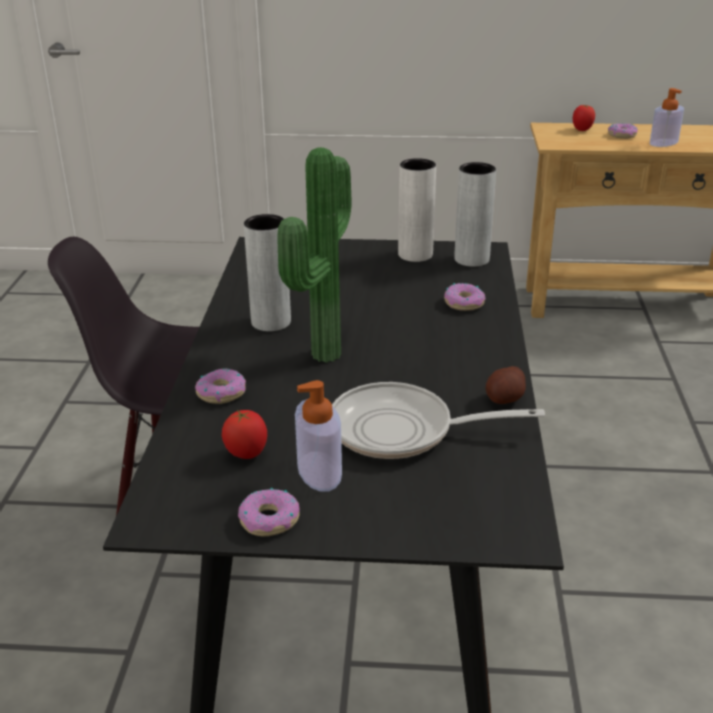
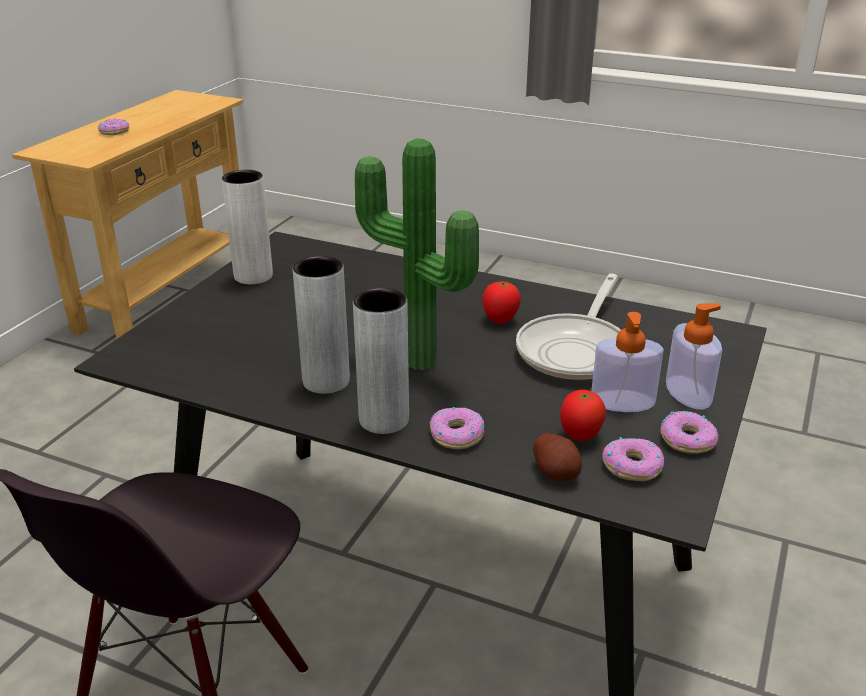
camera: 70 degrees left, 0 degrees up
(464, 303) = (377, 276): donut -> donut (632, 466)
(471, 259) = (294, 253): grey vase -> grey vase (384, 420)
(505, 399) = (550, 297): potato -> potato (556, 472)
(582, 130) = (74, 141): tomato -> tomato (500, 320)
(663, 143) = (158, 124): soap dispenser -> soap dispenser (688, 392)

